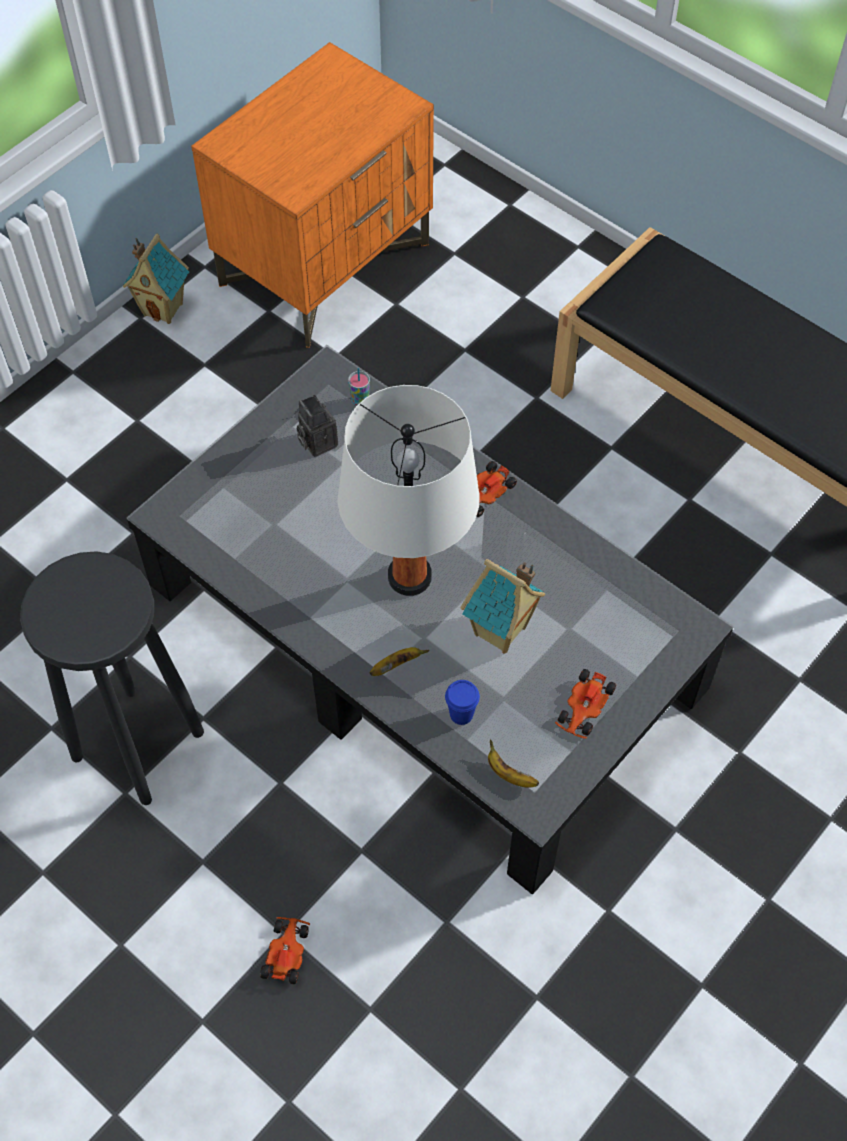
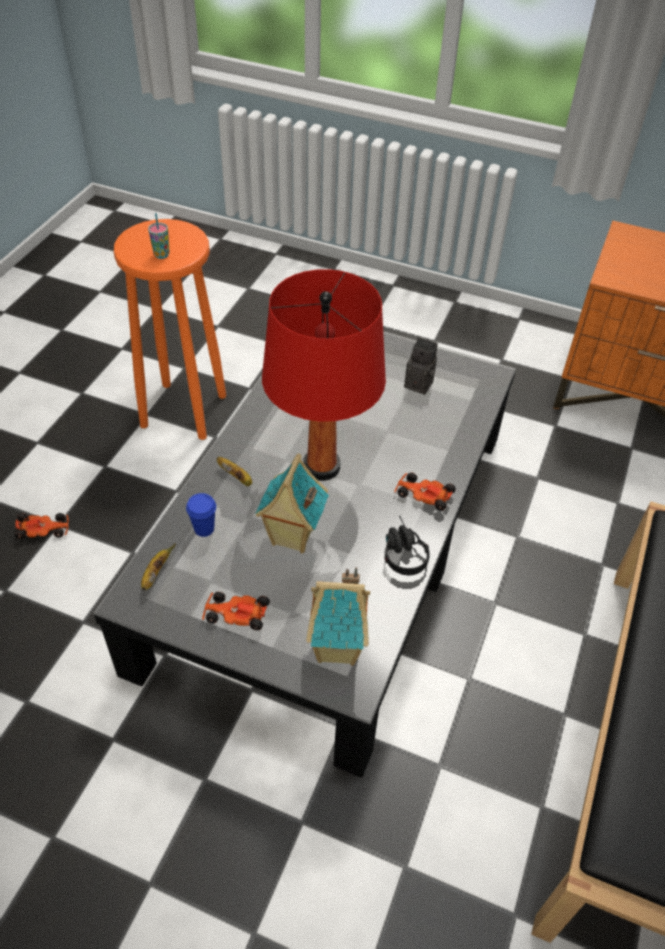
camera: 70 degrees right, 10 degrees down
(136, 743) = (184, 409): black stool -> orange stool
(164, 308) = (535, 327): toy house -> toy house (338, 648)
(316, 441) = (420, 384): camera -> camera turned 75 degrees clockwise
(360, 401) = (473, 399): cup -> cup (161, 255)
(409, 576) = (322, 466): white table lamp -> red table lamp
(550, 539) = (401, 551): none -> black headphones

